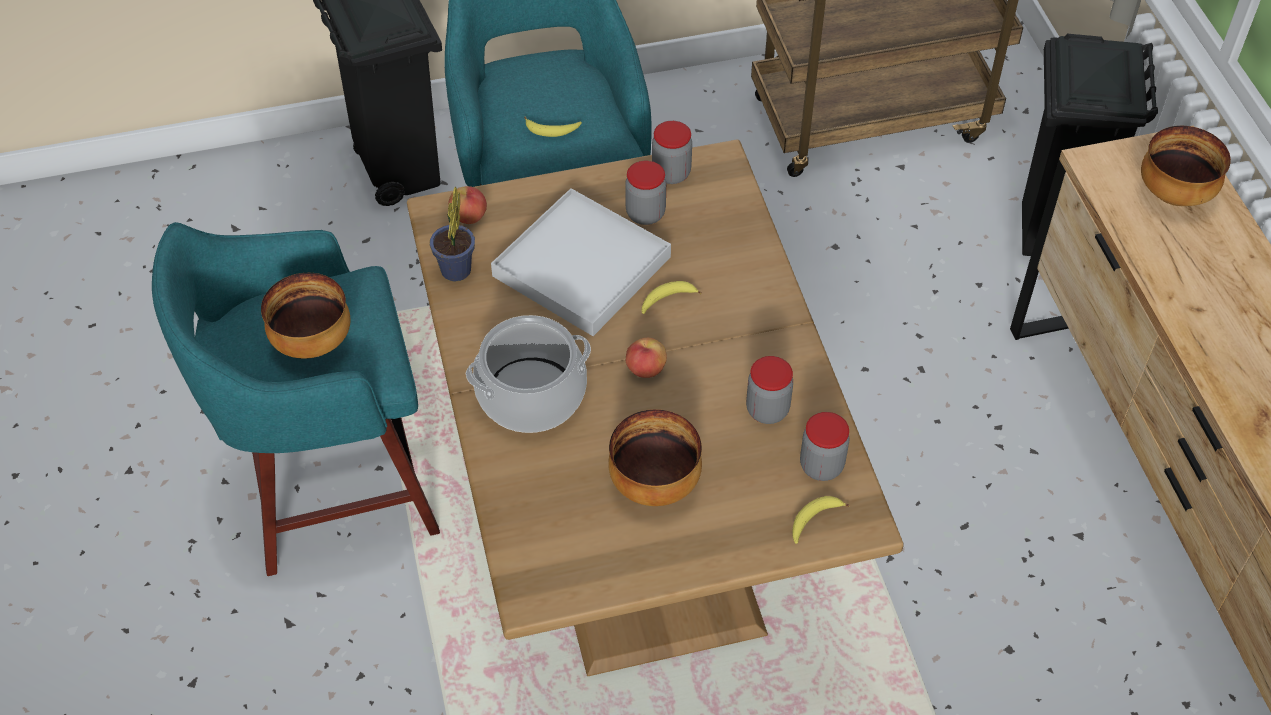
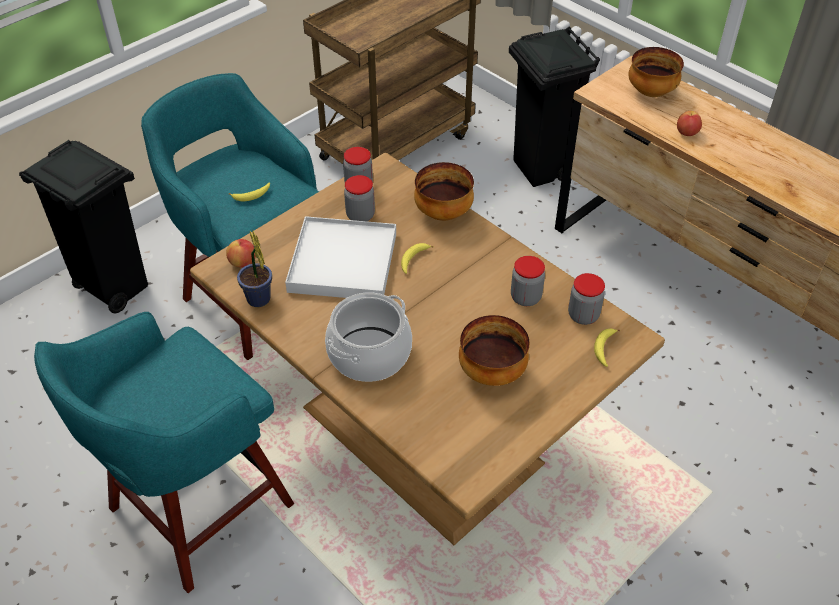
camera: 30 degrees left, 5 degrees down
(313, 343) = (178, 393): bowl -> bowl (444, 213)
(645, 369) = (432, 306): apple -> apple (687, 133)

